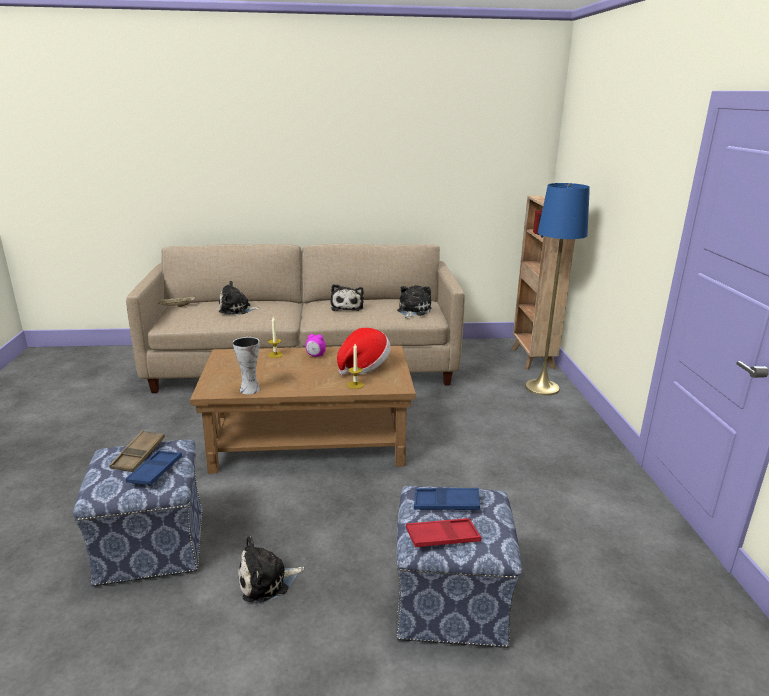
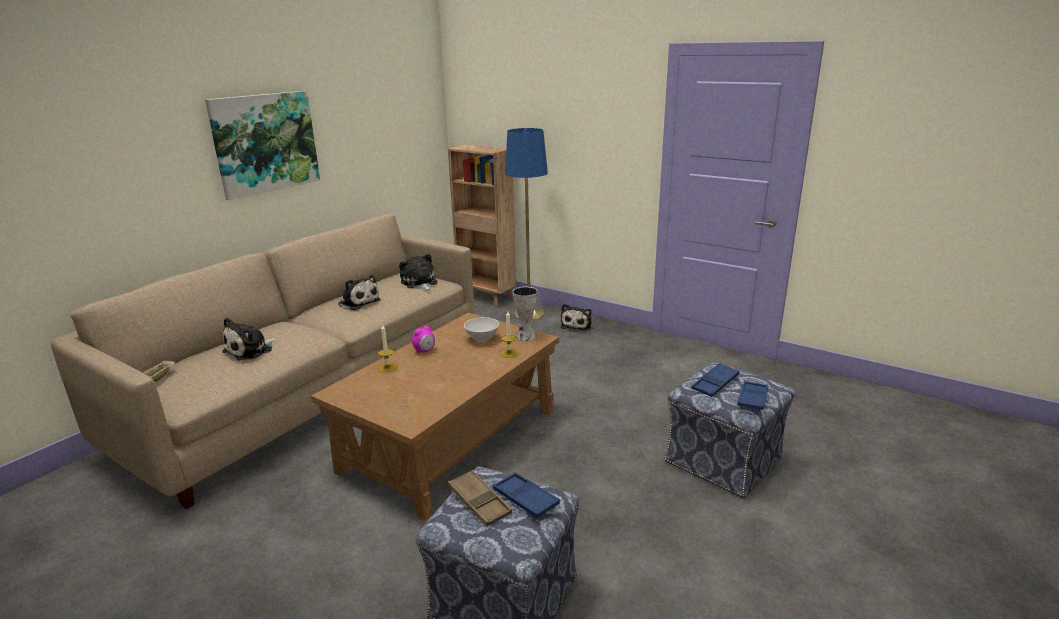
camera: 50 degrees left, 0 degrees up
(249, 389) = (440, 401): vase -> vase (525, 337)
(267, 581) = (627, 538): plush toy -> plush toy (577, 325)
(338, 162) = (265, 143): none -> picture
(363, 367) = (481, 339): hat -> white bowl
(442, 537) = (752, 399): red tray -> blue tray

